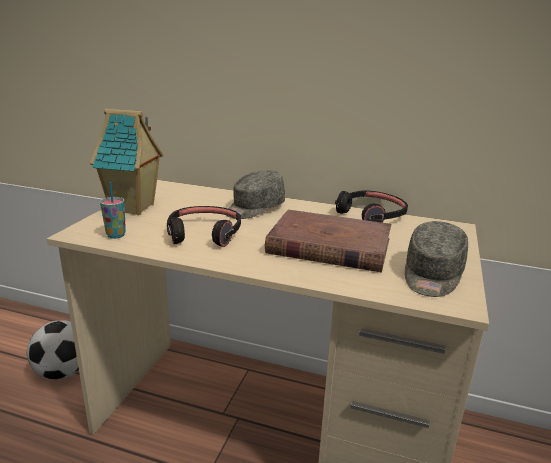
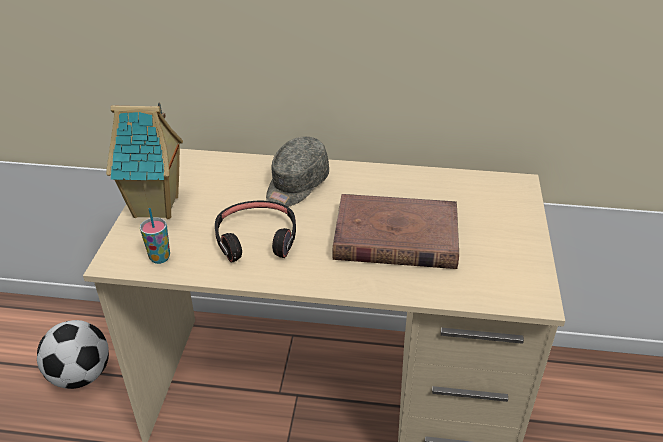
camera: 10 degrees left, 15 degrees up
(371, 215) = (427, 176): black headphones -> none
(432, 275) = (505, 264): grey cap -> none

